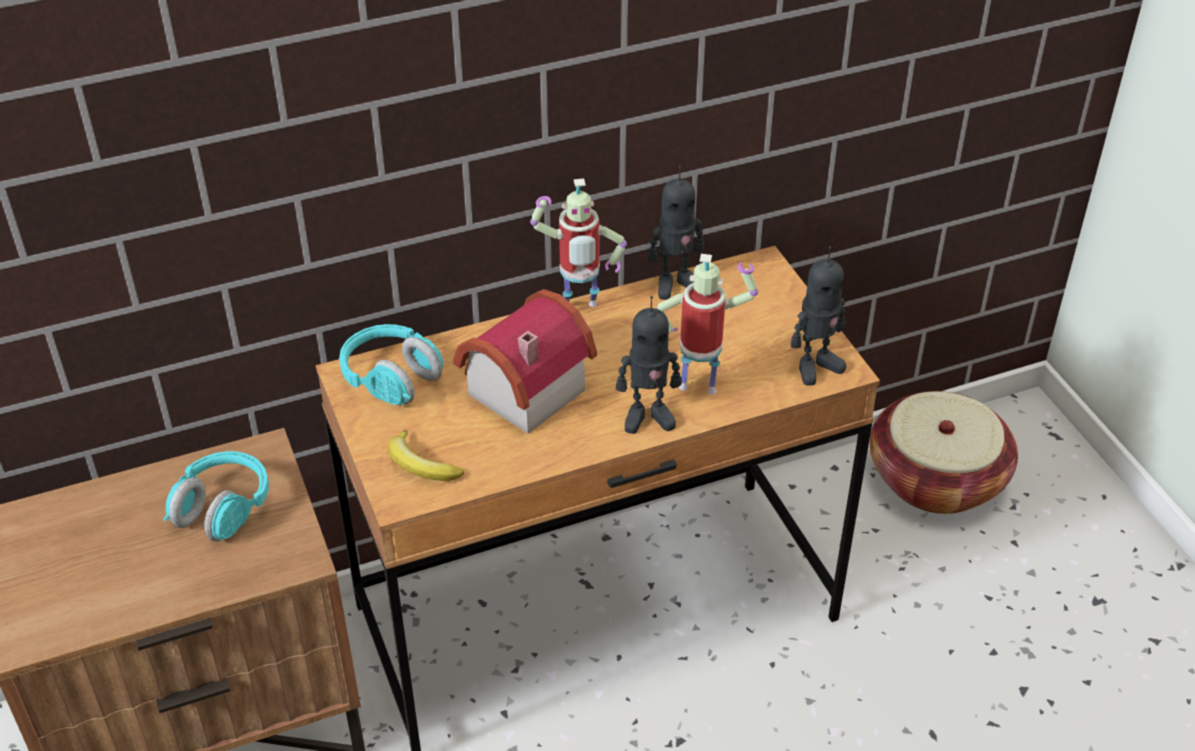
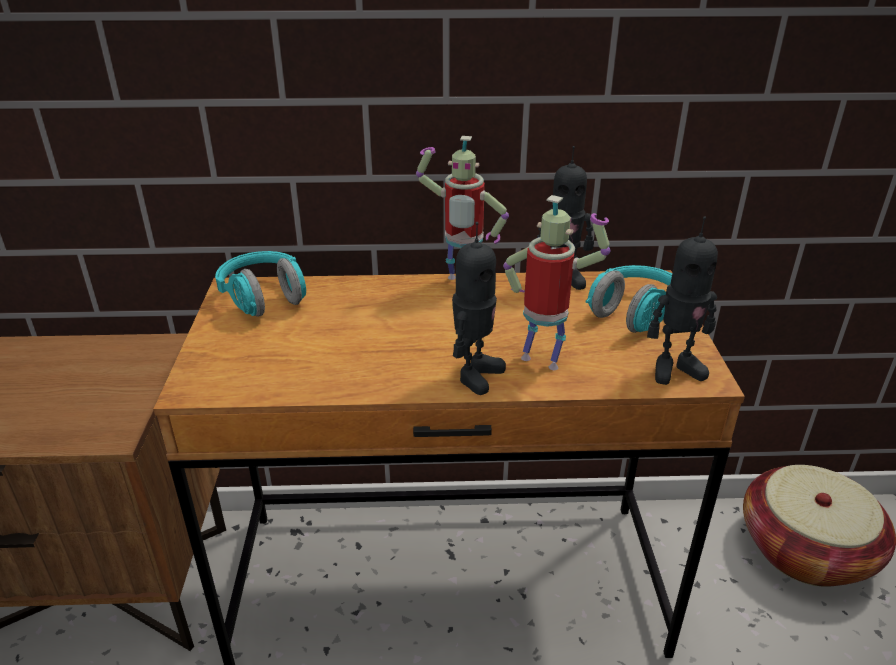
camera: 20 degrees right, 10 degrees down
(222, 510) = (89, 380): turquoise headphones -> turquoise headphones (634, 314)
(421, 465) = (233, 367): banana -> none
(519, 390) = (367, 328): toy house -> none
(648, 417) = (475, 375): toy robot -> toy robot turned 75 degrees counterclockwise

